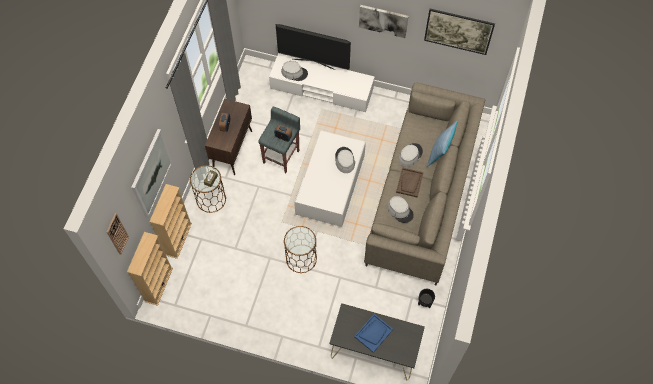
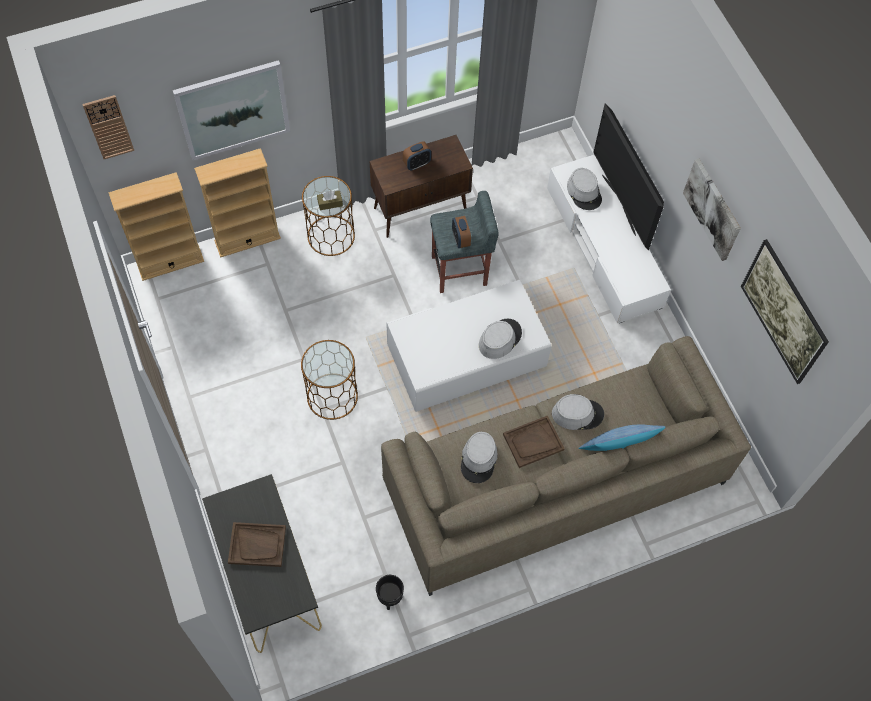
camera: 50 degrees right, 0 degrees up
(373, 333) = (257, 545): blue tray -> brown tray

